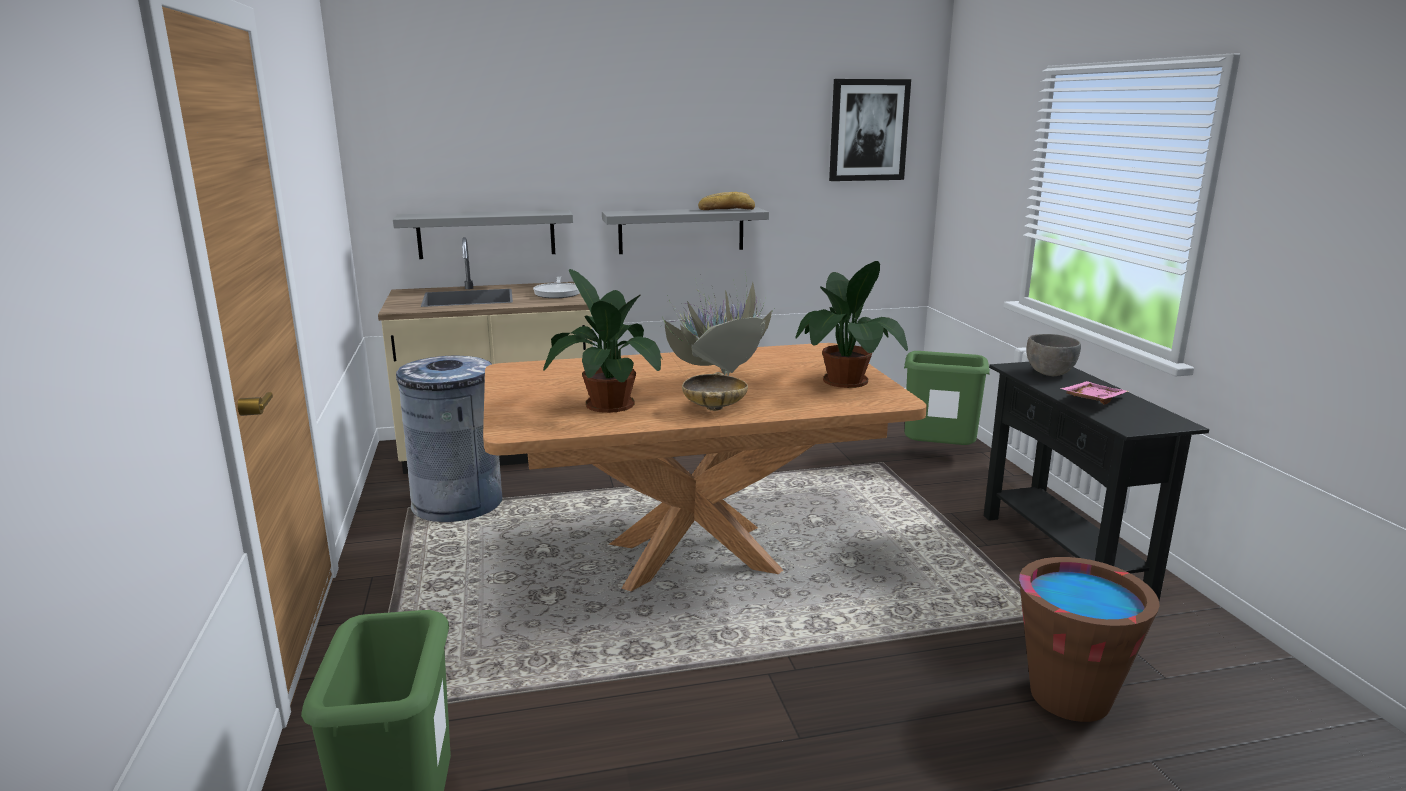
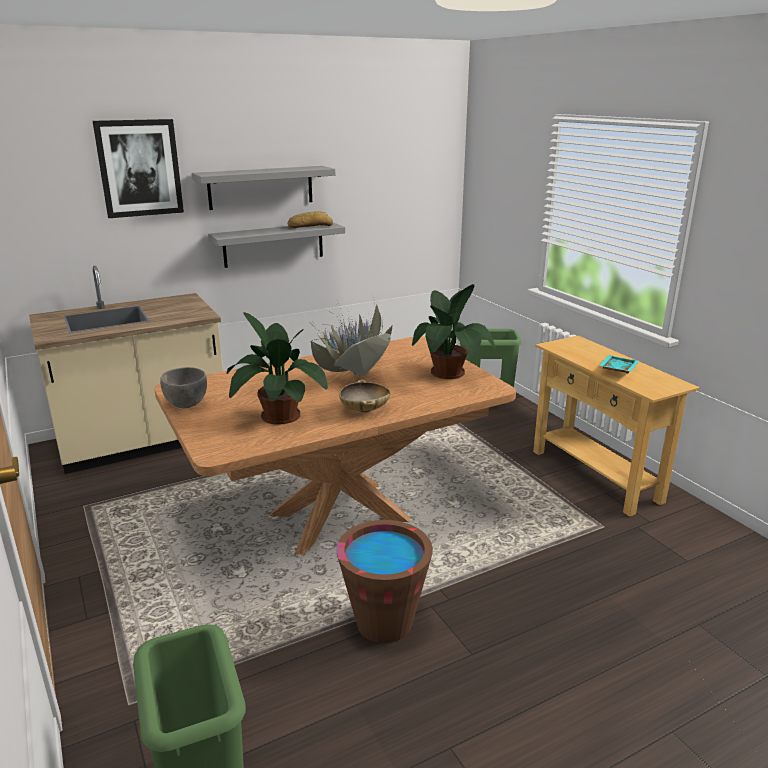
camera: 15 degrees left, 5 degrees up
(458, 503) = (126, 496): grey trash can -> none
(486, 234) = (110, 259): grey shelf -> grey shelf (261, 187)
(558, 293) = (184, 307): frying pan -> none
(868, 130) = (412, 156): picture -> picture (139, 168)
(1049, 373) = (579, 348): grey bowl -> grey bowl (186, 404)
(1063, 554) = (595, 475): black console table -> beige console table
(1069, 696) = (635, 586): brown bucket -> brown bucket (384, 622)
(1091, 400) = (617, 370): pink tray -> turquoise tray

